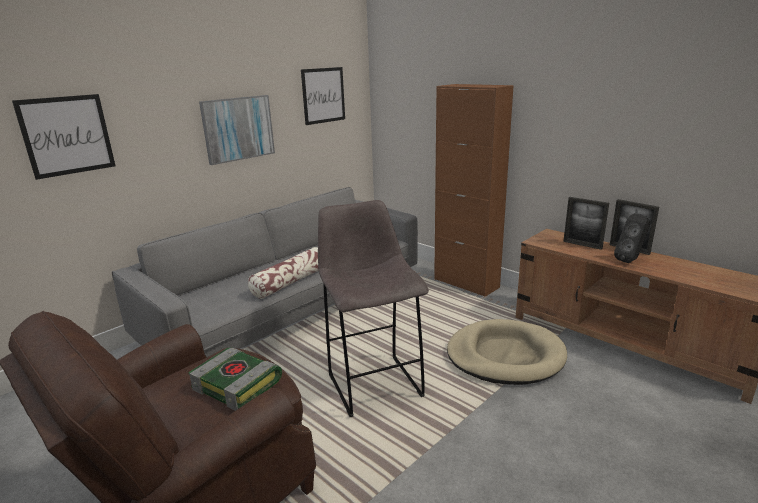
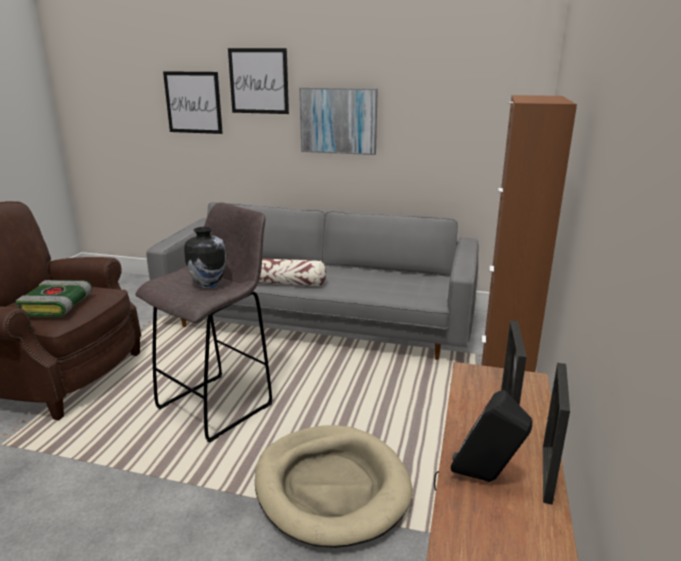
camera: 60 degrees right, 0 degrees up
(323, 95) = (462, 97): picture -> picture (259, 81)
(364, 277) = (208, 284): none -> vase

